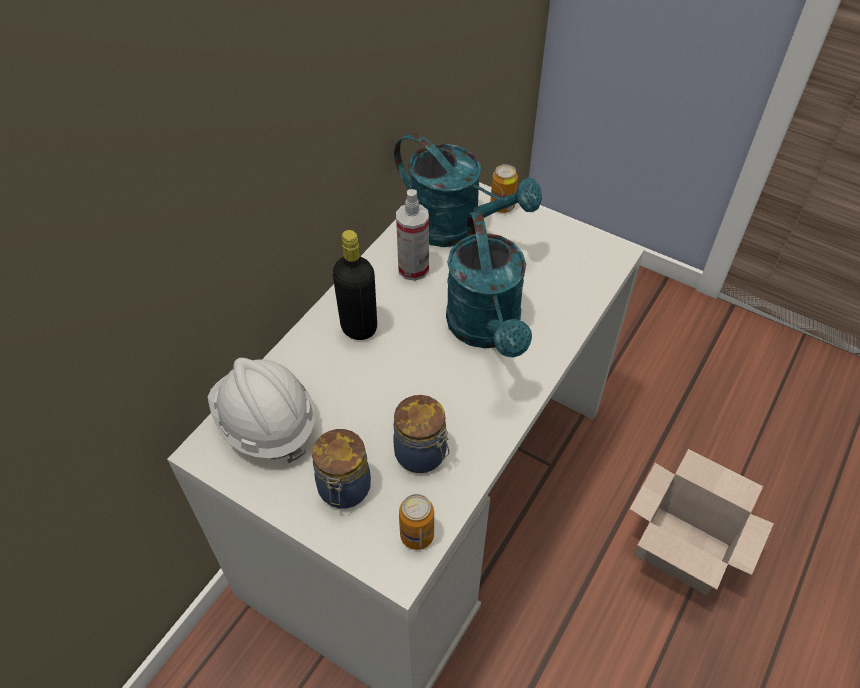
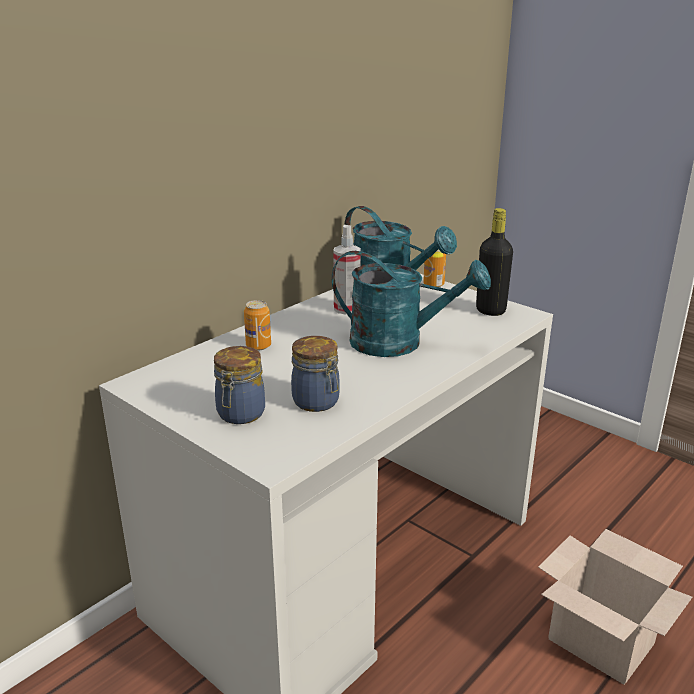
camera: 10 degrees right, 25 degrees down
(265, 423) = (189, 374): white hard hat -> none
(359, 327) = (289, 333): black bottle -> black bottle (490, 310)
(417, 535) = (295, 445): can -> can (258, 346)
(487, 330) = (399, 343): turquoise watering can -> turquoise watering can turned 75 degrees counterclockwise

